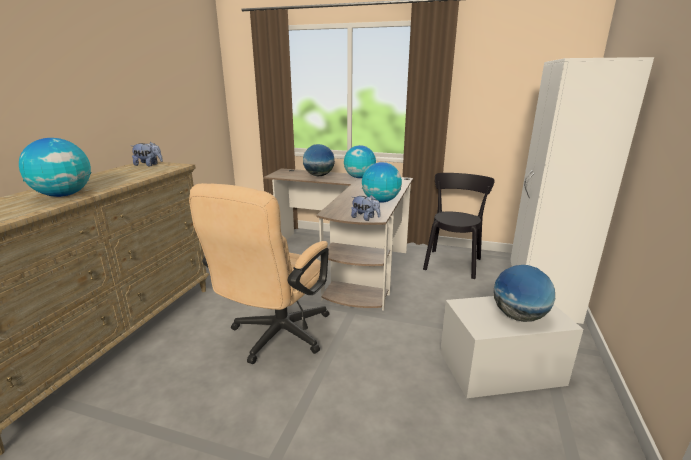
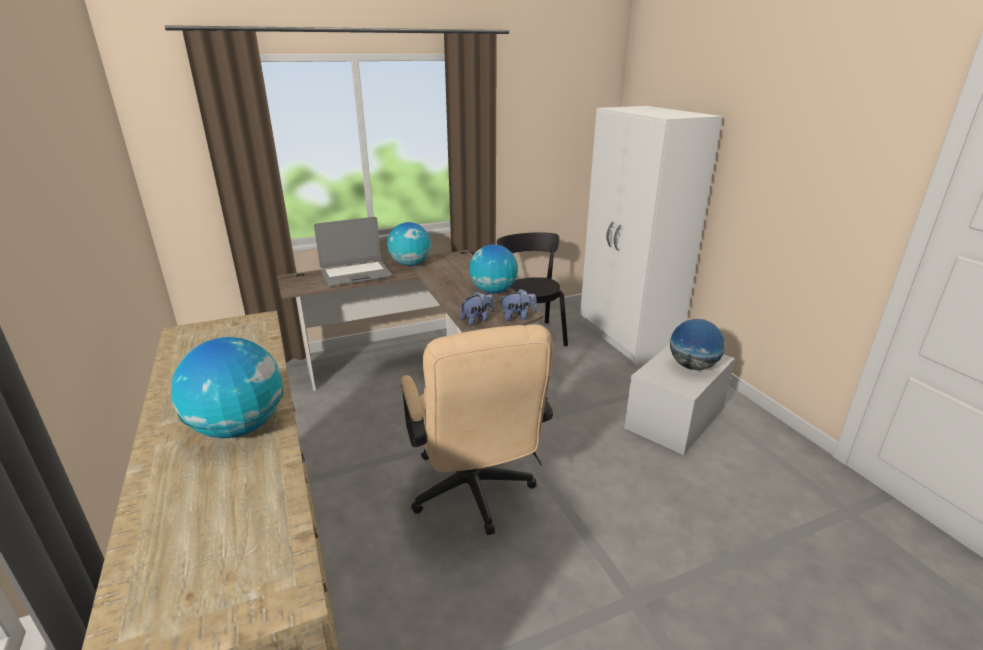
camera: 40 degrees left, 5 degrees up
(148, 165) = (205, 333): plush toy -> plush toy (477, 320)
(319, 176) = (356, 274): globe -> laptop

